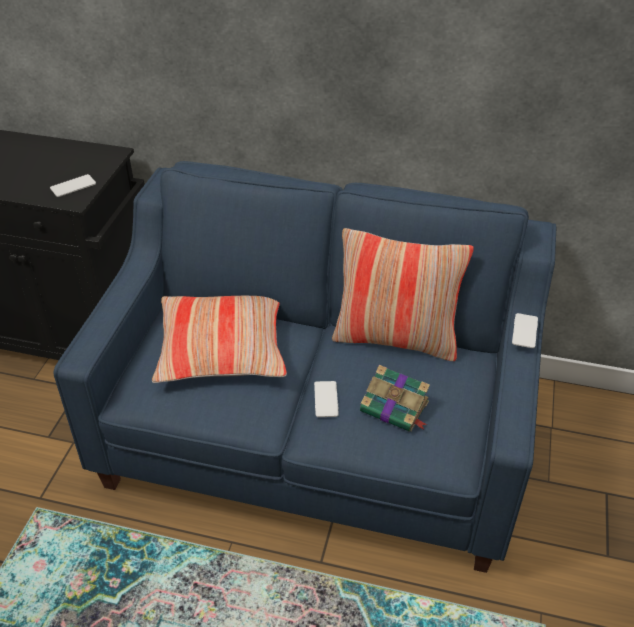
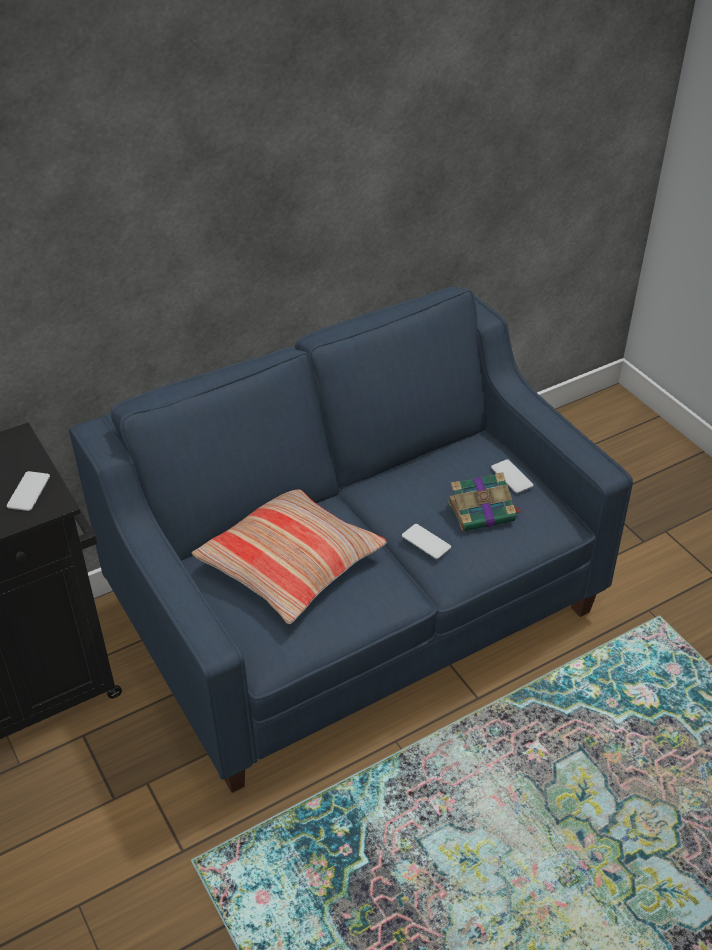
camera: 45 degrees left, 0 degrees up
(396, 338) = (412, 462): pillow -> none
(524, 331) = (522, 389): phone -> phone (511, 477)

